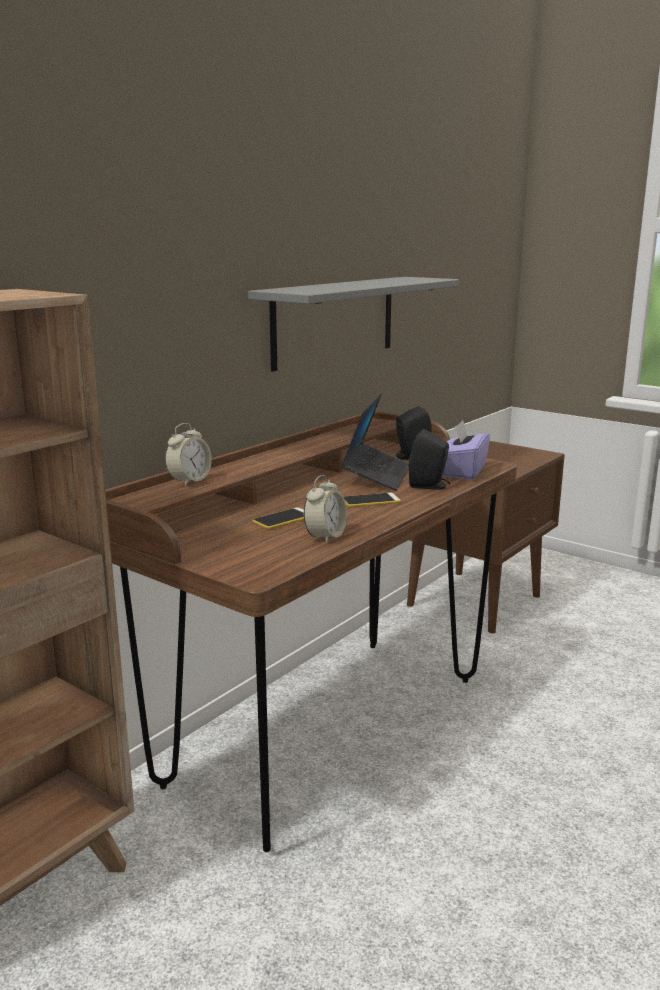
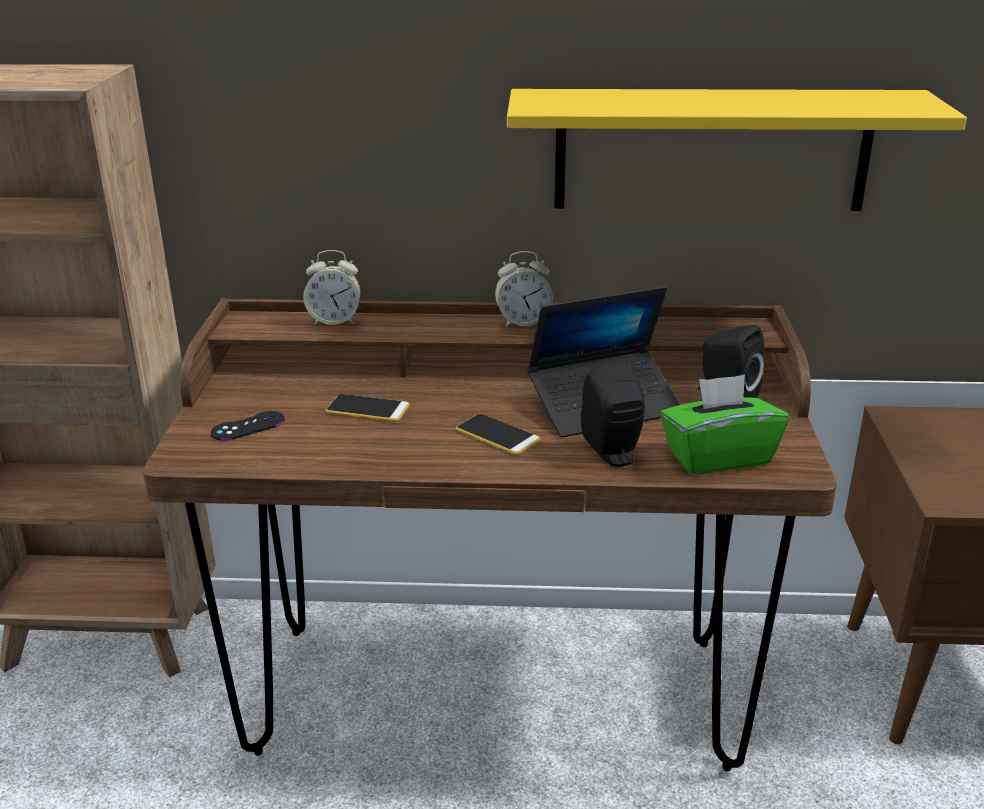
camera: 55 degrees right, 10 degrees up
(246, 551) = (248, 426): none -> black game controller
(325, 536) = (337, 451): alarm clock -> alarm clock (523, 322)
(334, 321) = (711, 150): grey shelf -> yellow shelf
(462, 472) = (718, 457): purple tissue box -> green tissue box

